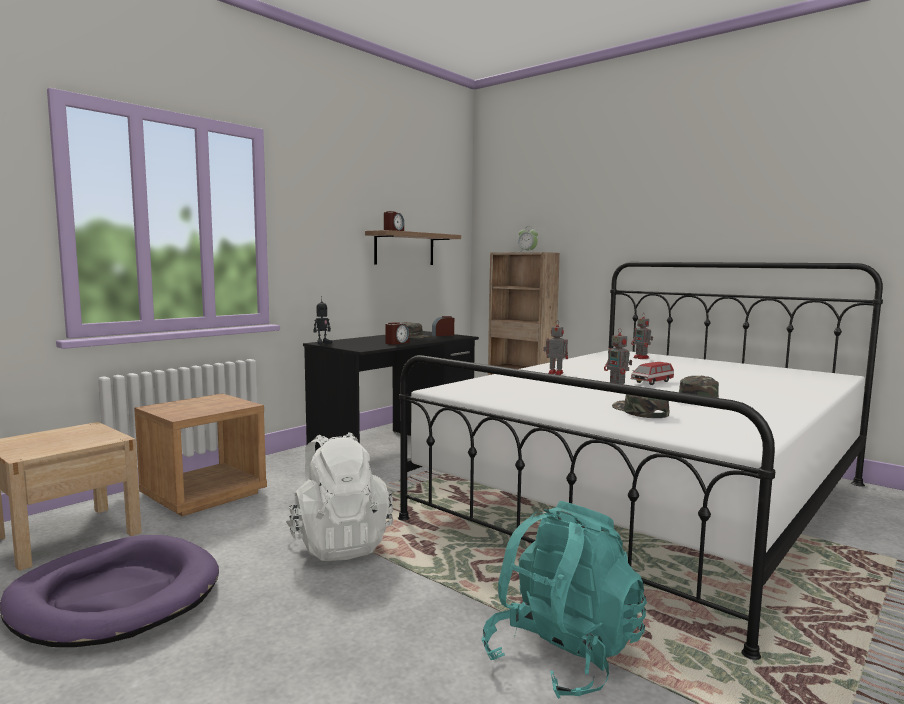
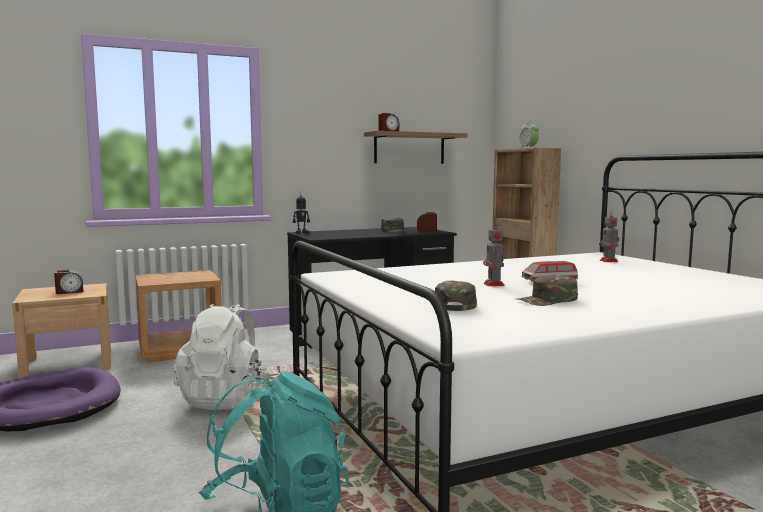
camera: 25 degrees right, 0 degrees up
(397, 343) = (362, 235): alarm clock -> alarm clock (69, 292)
(554, 373) = (469, 268): toy robot -> none

